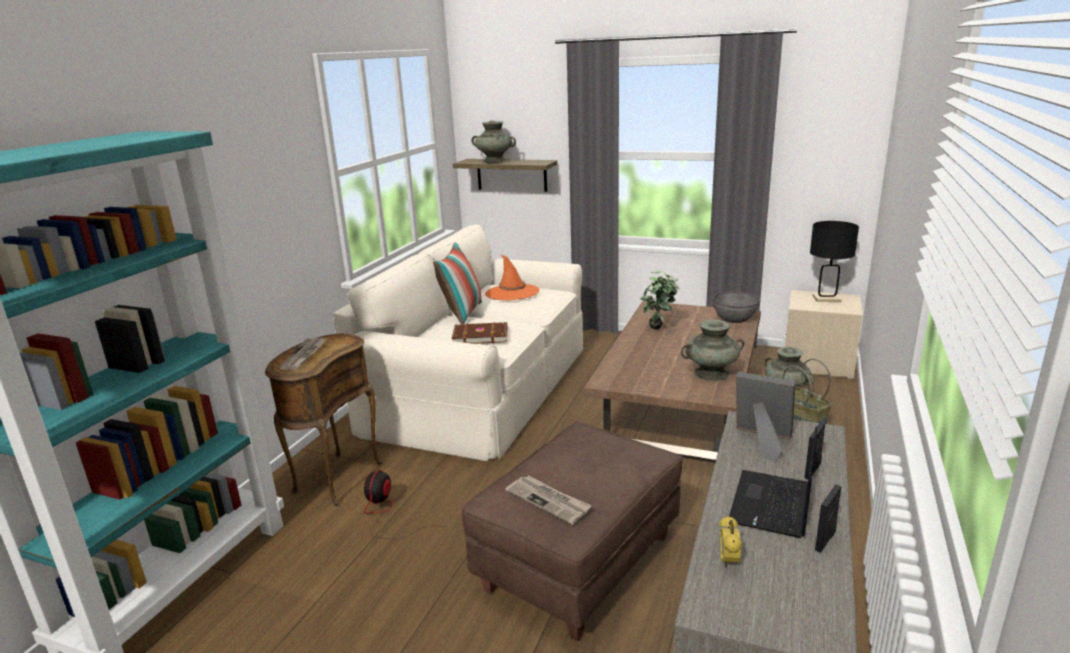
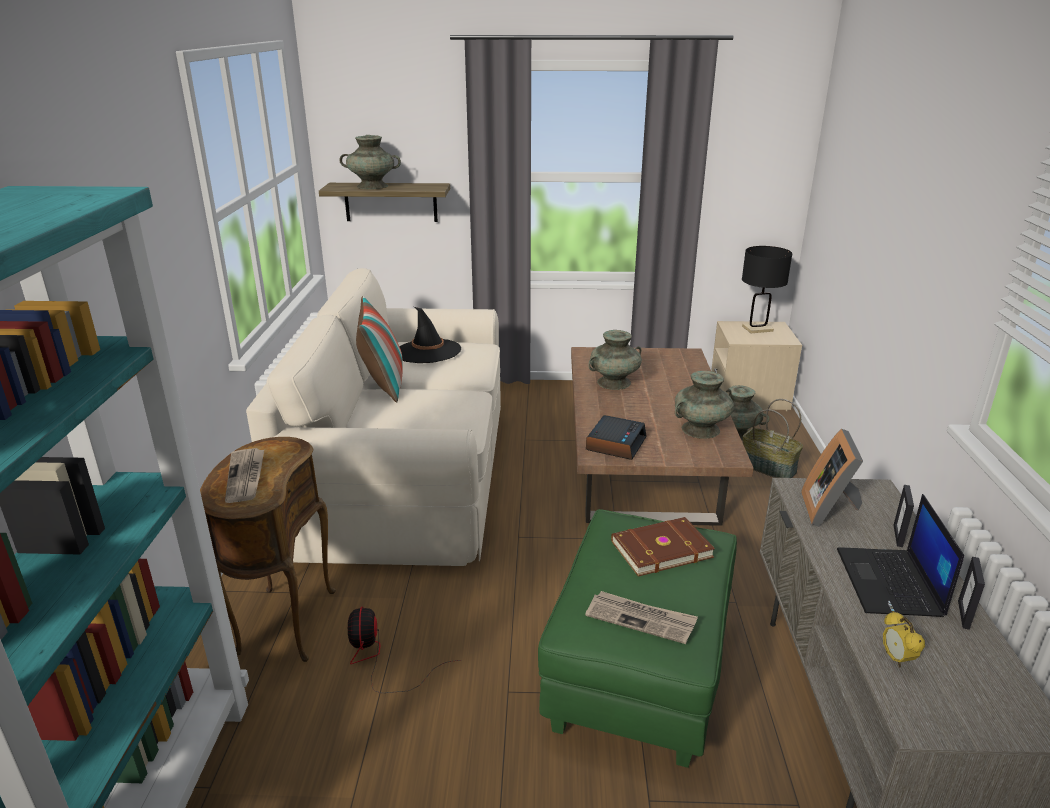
camera: 20 degrees left, 5 degrees up
(480, 336) = (428, 414): brown book -> brown book (660, 548)
(512, 293) = (428, 351): orange hat -> black hat
(579, 564) = (638, 674): brown ottoman -> green ottoman
(627, 375) = (615, 443): none -> alarm clock
(659, 330) = (613, 382): potted plant -> turquoise vase
(734, 318) = (681, 360): grey bowl -> none
(762, 442) = (830, 510): picture frame -> picture frame turned 90 degrees counterclockwise

